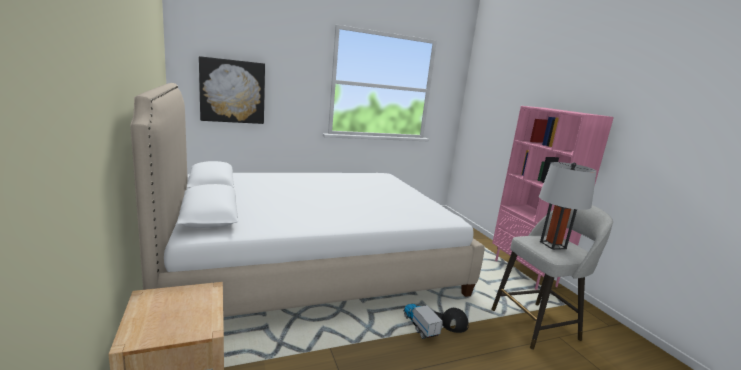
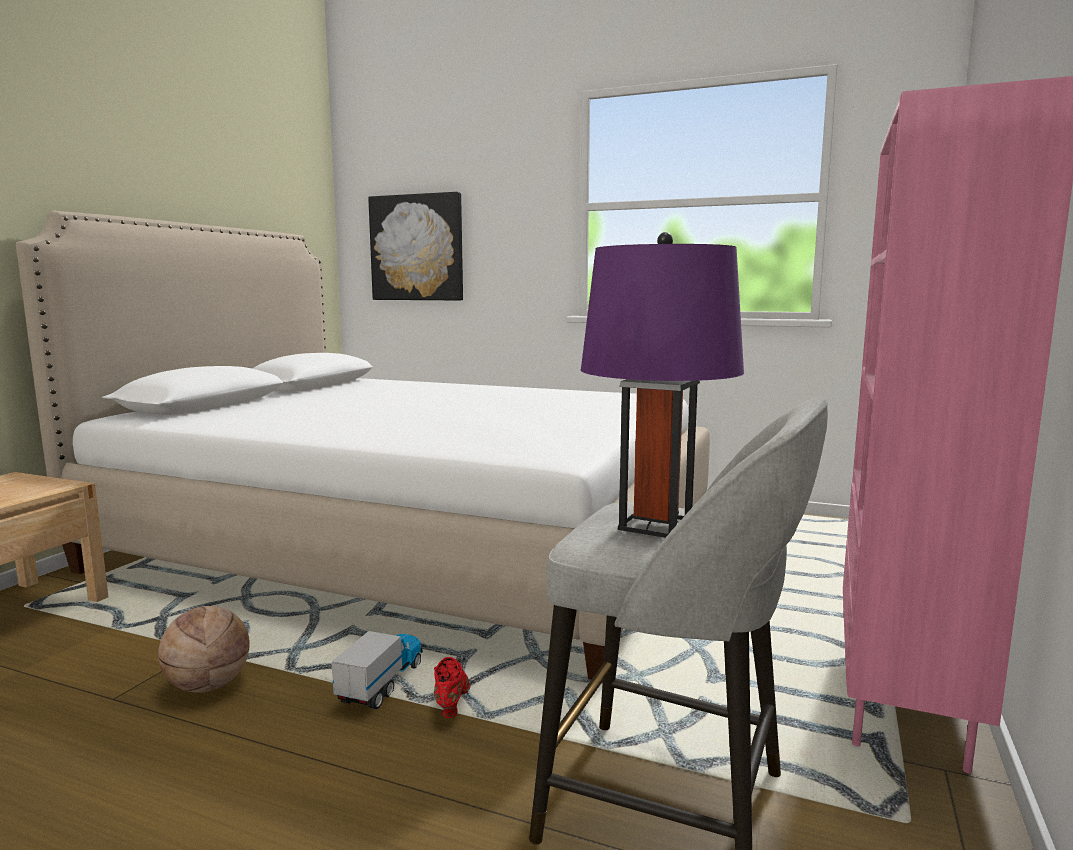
camera: 45 degrees right, 5 degrees down
(368, 359) = (208, 686): none -> basketball
(448, 322) = (451, 702): black cap -> red shoe
(553, 245) = (656, 525): grey table lamp -> purple table lamp

